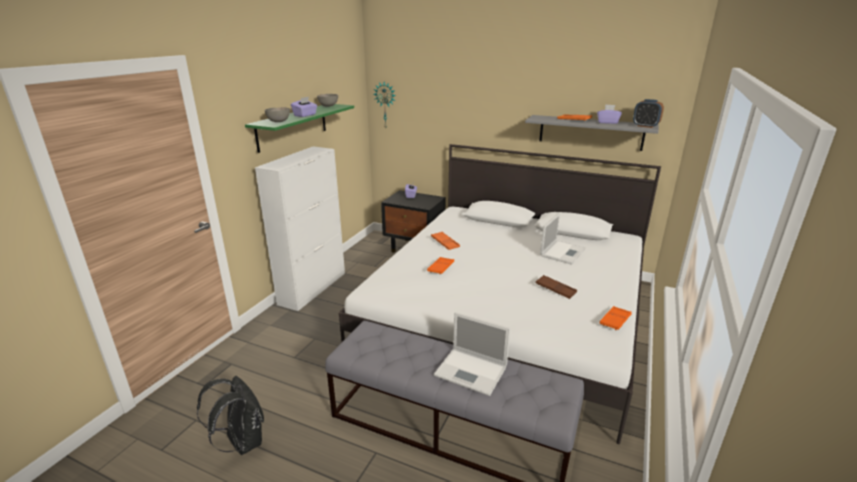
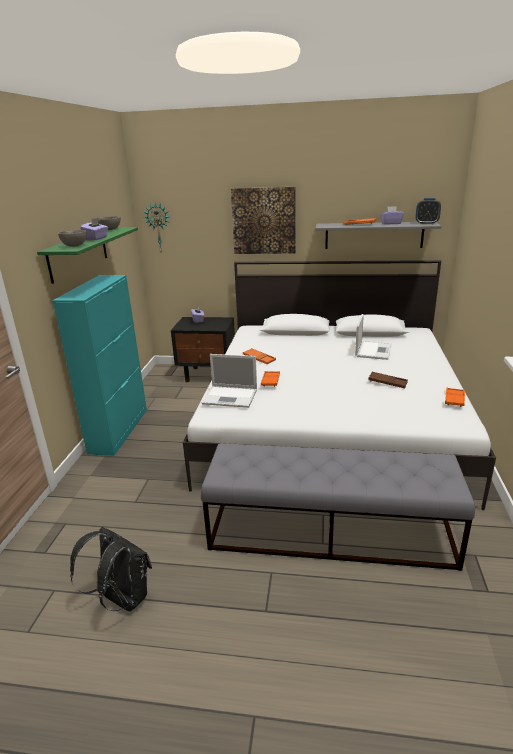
camera: 15 degrees left, 0 degrees up
(313, 288) = (119, 430): white cabinet -> turquoise cabinet
(472, 371) = (355, 467): laptop -> laptop (231, 397)
(481, 107) = (264, 221): none -> picture

